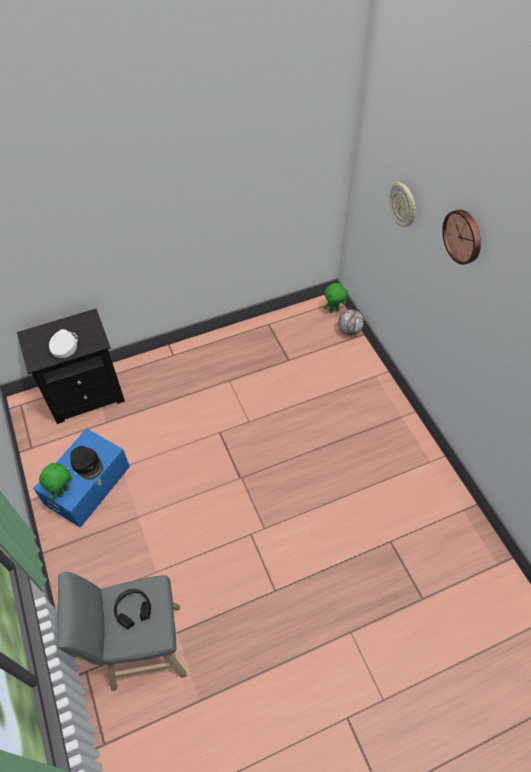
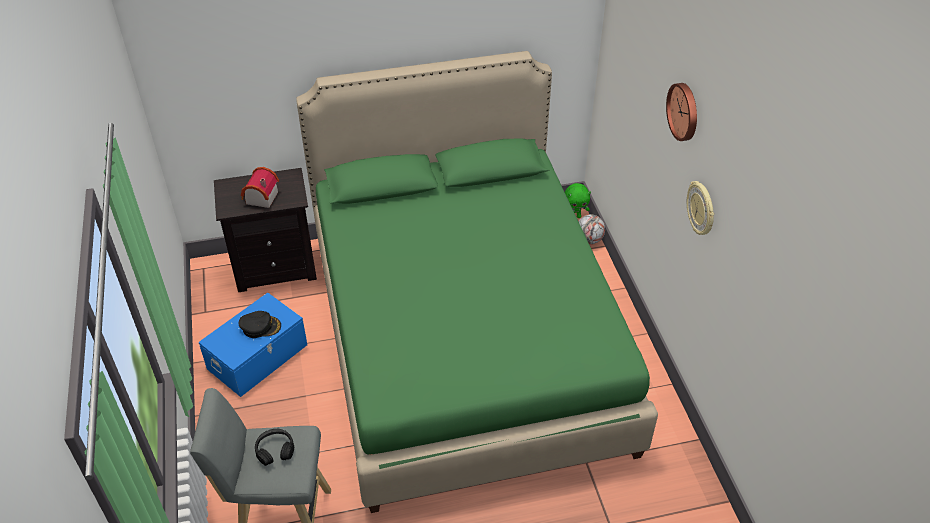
camera: 10 degrees right, 10 degrees down
(63, 491) = (229, 349): green plush toy -> none
(64, 345) = (259, 198): white cap -> toy house
(87, 464) = (260, 327): black cap -> black cap turned 60 degrees counterclockwise
(265, 440) = (464, 339): none -> green bed
(403, 205) = (639, 85): wall clock -> wall clock (701, 209)

